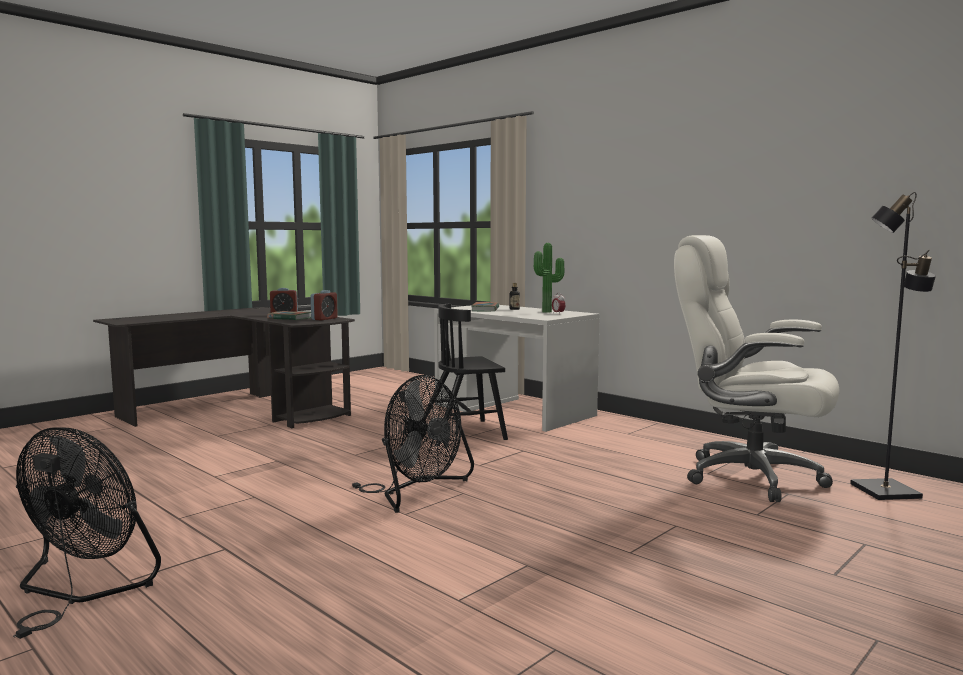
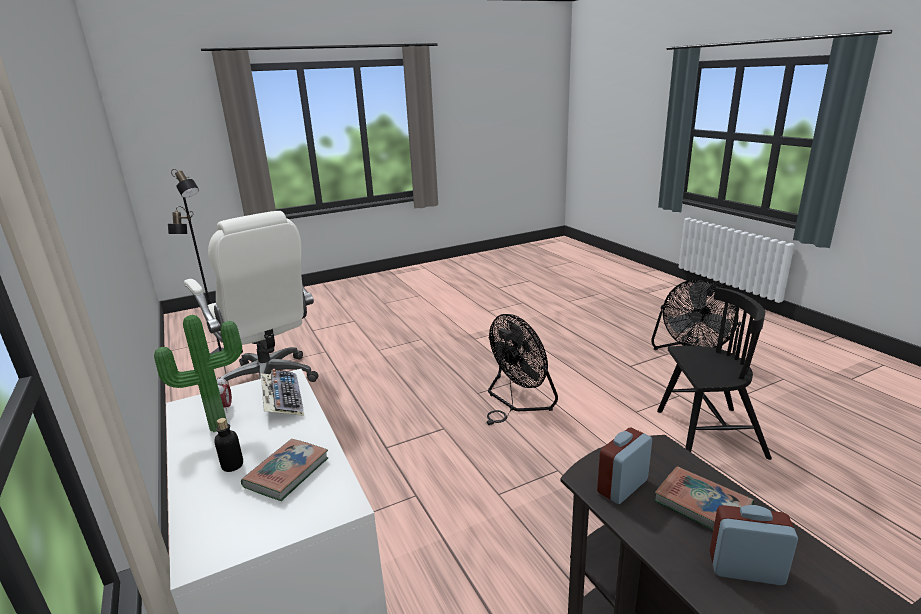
camera: 160 degrees left, 15 degrees up
(413, 492) = (512, 399): black fan -> black fan turned 90 degrees clockwise
(466, 432) = (412, 508): black chair -> black chair (704, 433)
(531, 315) = (282, 399): none -> keyboard

